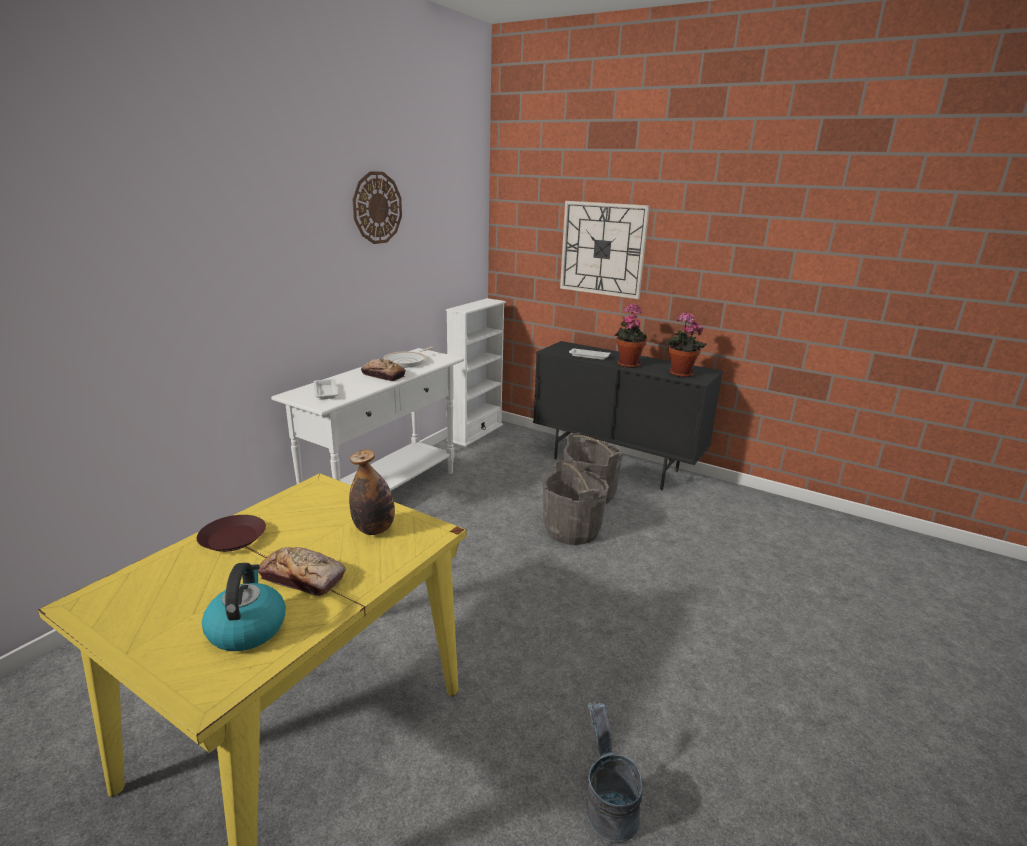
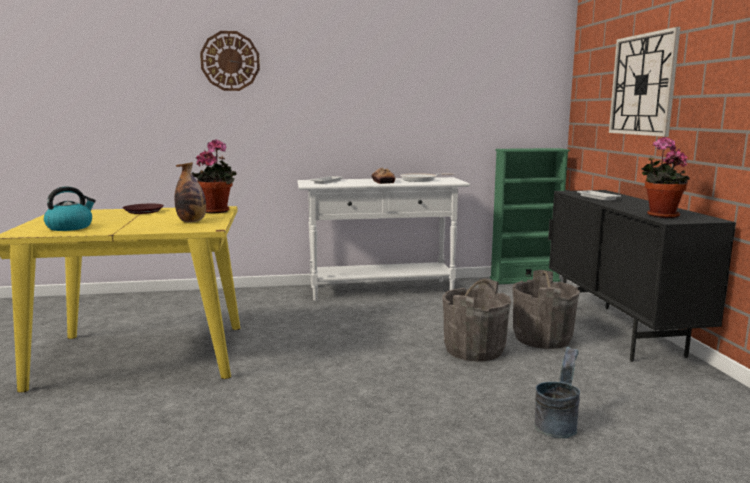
camera: 50 degrees right, 10 degrees down
(303, 578) = (124, 224): bread -> none
(377, 208) = (420, 53): wall clock -> wall clock (230, 61)
(475, 432) = (524, 279): white bookcase -> green bookcase
(607, 807) = (181, 462): grey bucket -> grey bucket (557, 425)
(627, 364) = (622, 205): potted plant -> potted plant (217, 211)

